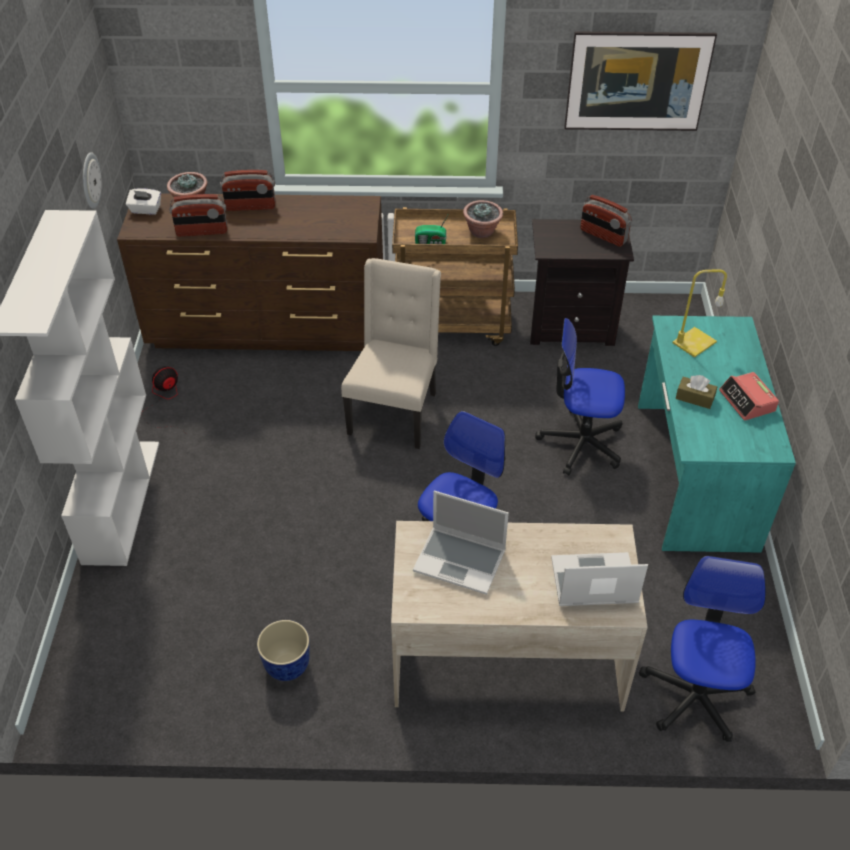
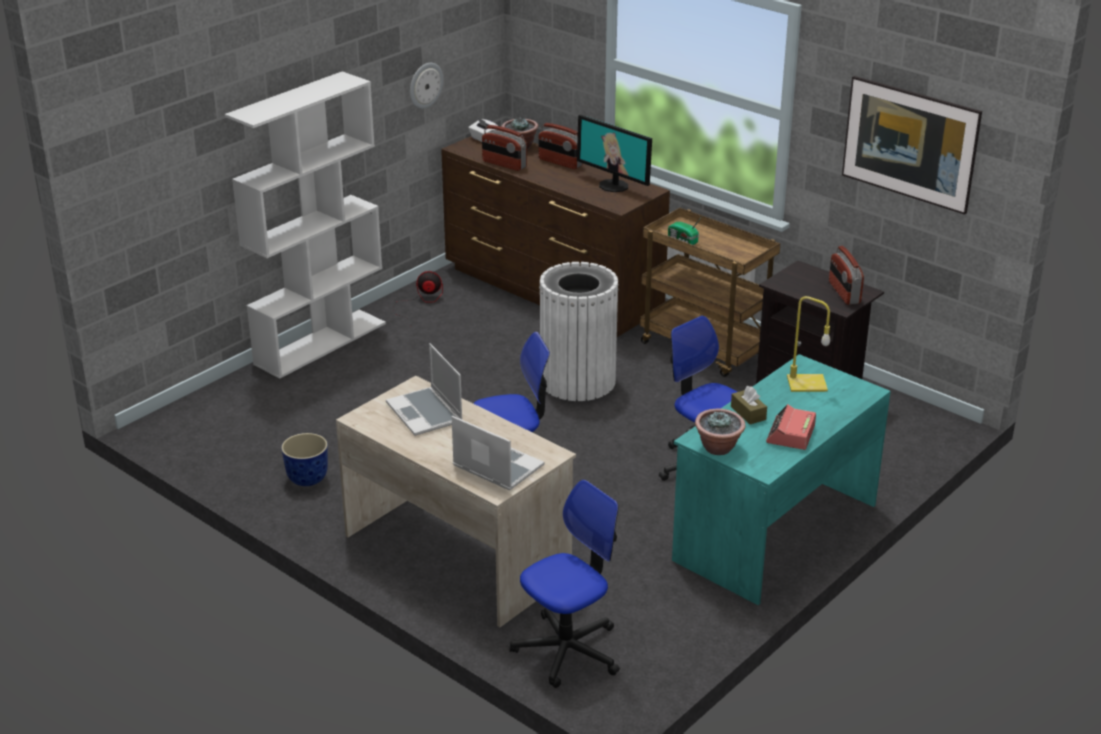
camera: 40 degrees right, 15 degrees down
(329, 212) = (614, 185): none -> monitor
(394, 413) = (578, 381): beige chair -> white trash can
(482, 232) = (735, 250): potted plant -> potted plant (718, 448)

